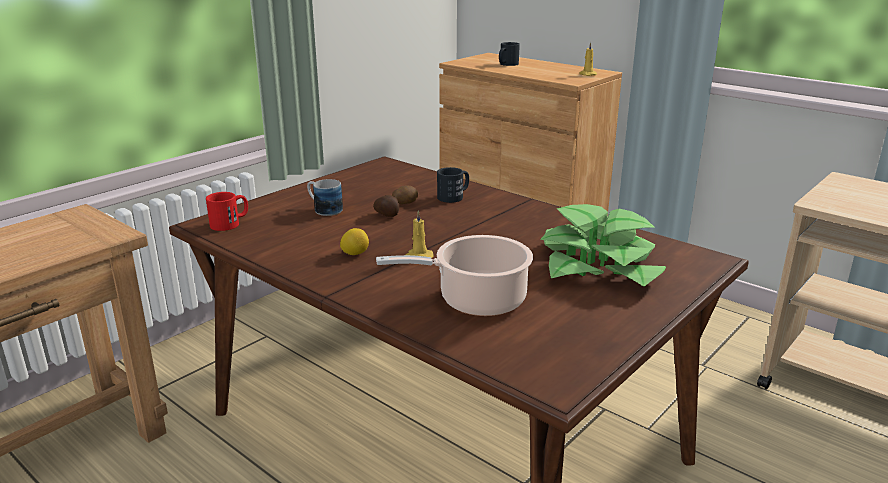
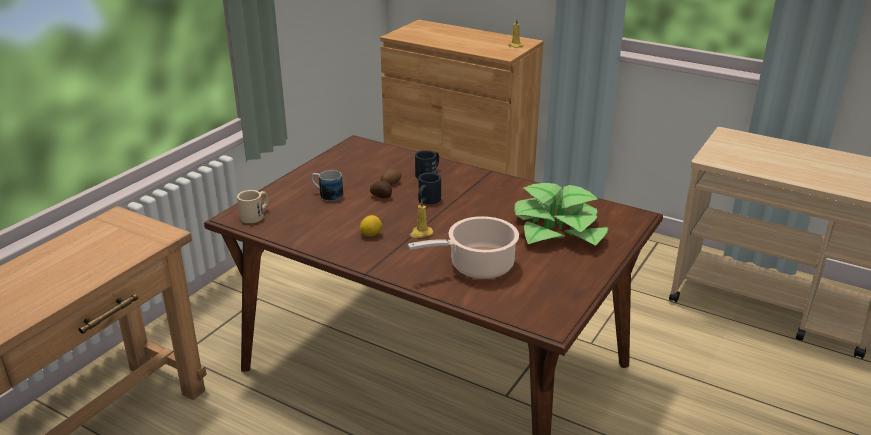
camera: 10 degrees left, 5 degrees up
(230, 223) = (256, 215): red mug -> beige mug
(507, 64) = (441, 36): black mug -> black mug (427, 201)

